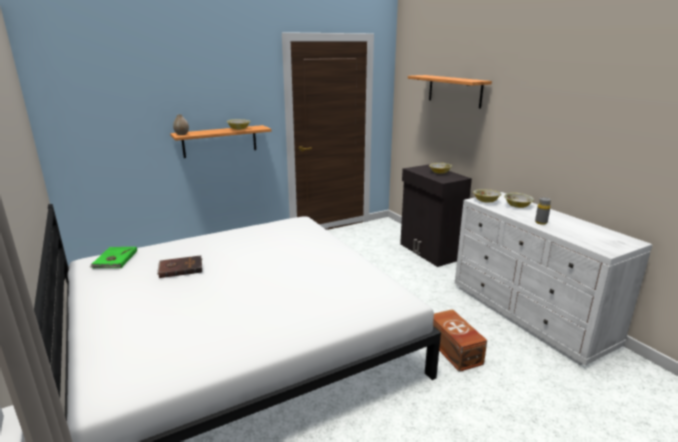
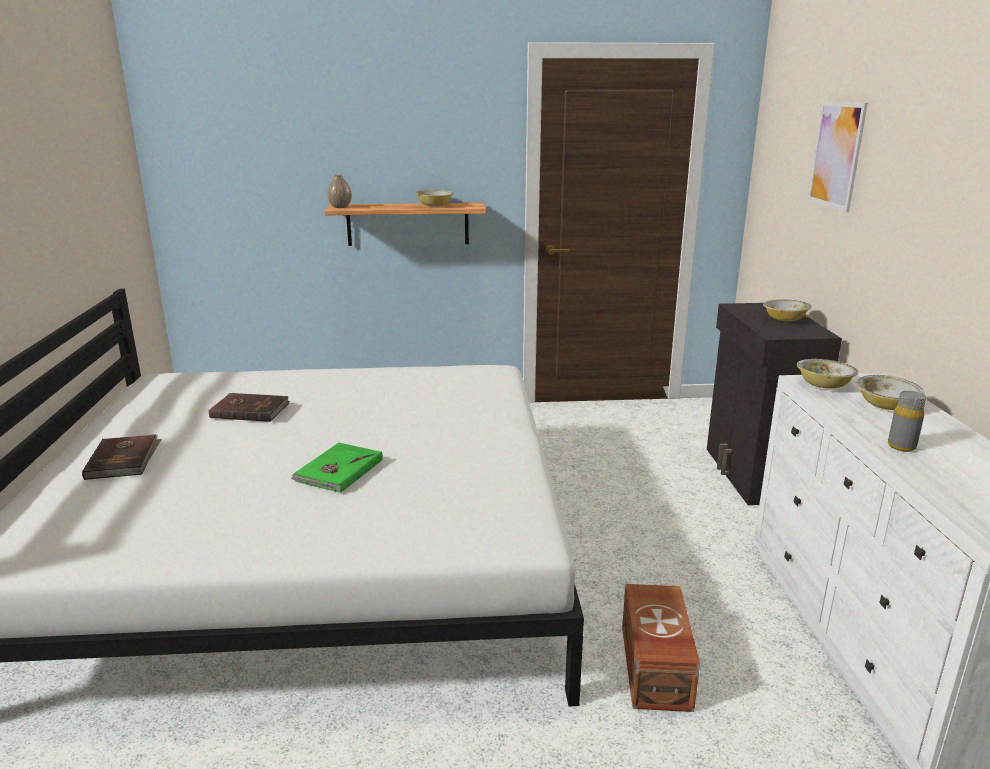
camera: 25 degrees right, 0 degrees up
(114, 259) = (186, 381): green book -> green book (338, 470)
(127, 315) = (124, 459): none -> brown book
(454, 91) = (836, 155): shelf -> picture

